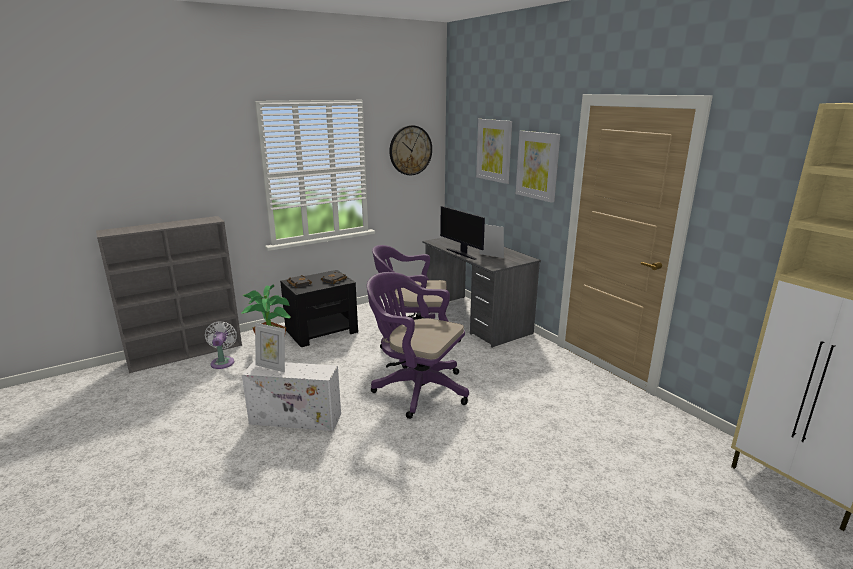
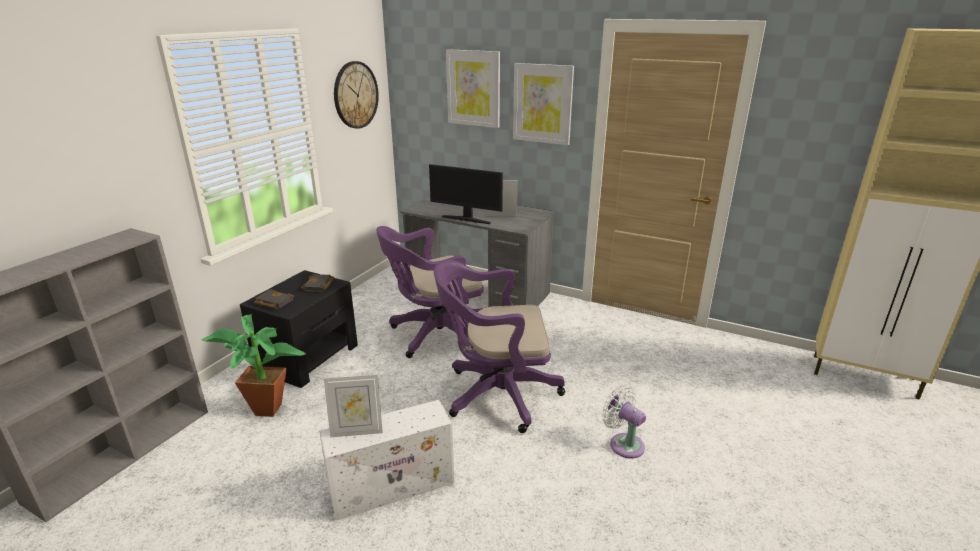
camera: 30 degrees left, 5 degrees up
(223, 361) = (202, 446): white fan -> white fan (624, 443)

